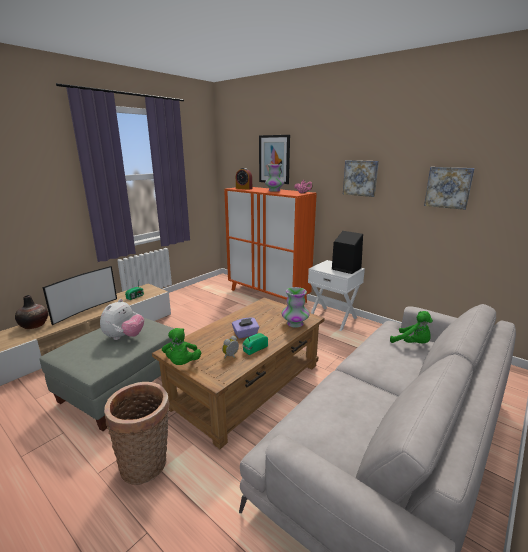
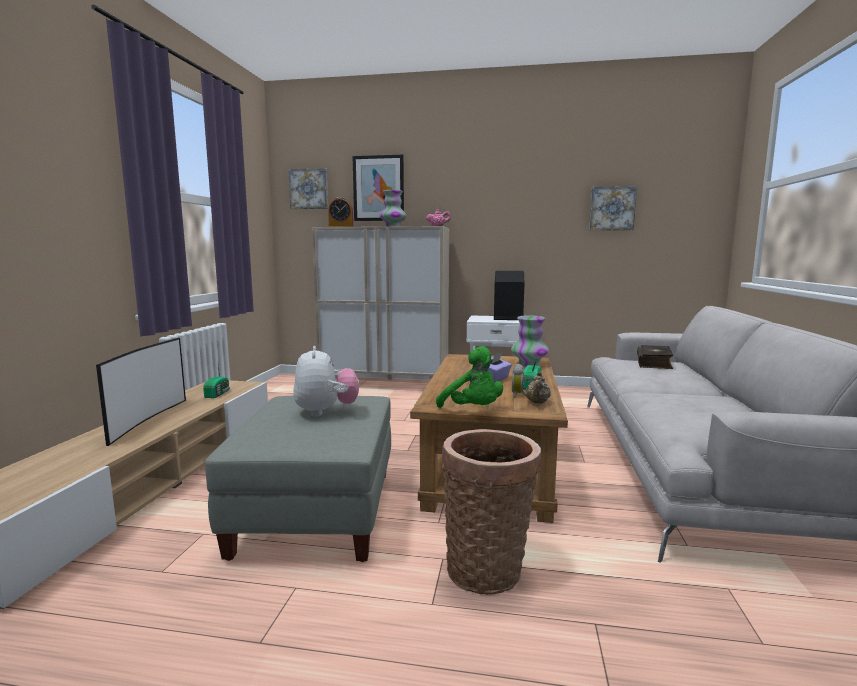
camera: 30 degrees left, 10 degrees down
(34, 325) = (64, 453): vase -> none
(228, 368) = (537, 402): none -> beige teapot
(268, 295) = (385, 384): orange cabinet -> beige cabinet
(360, 178) = (508, 205): picture -> picture (309, 189)
(412, 343) = (654, 363): green plush toy -> book

